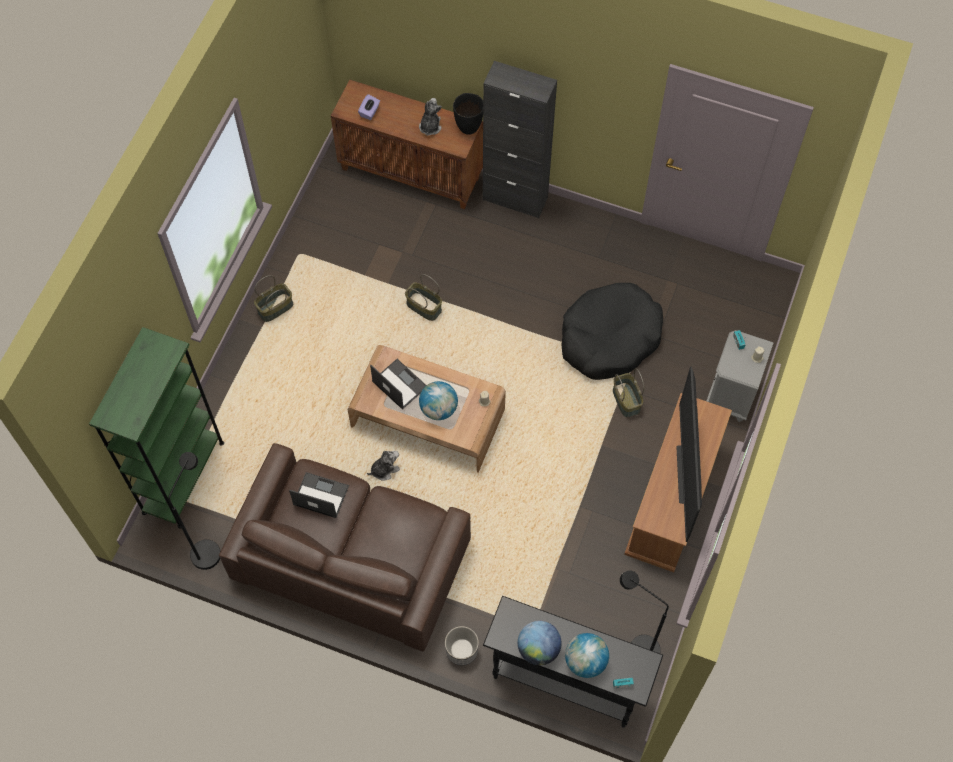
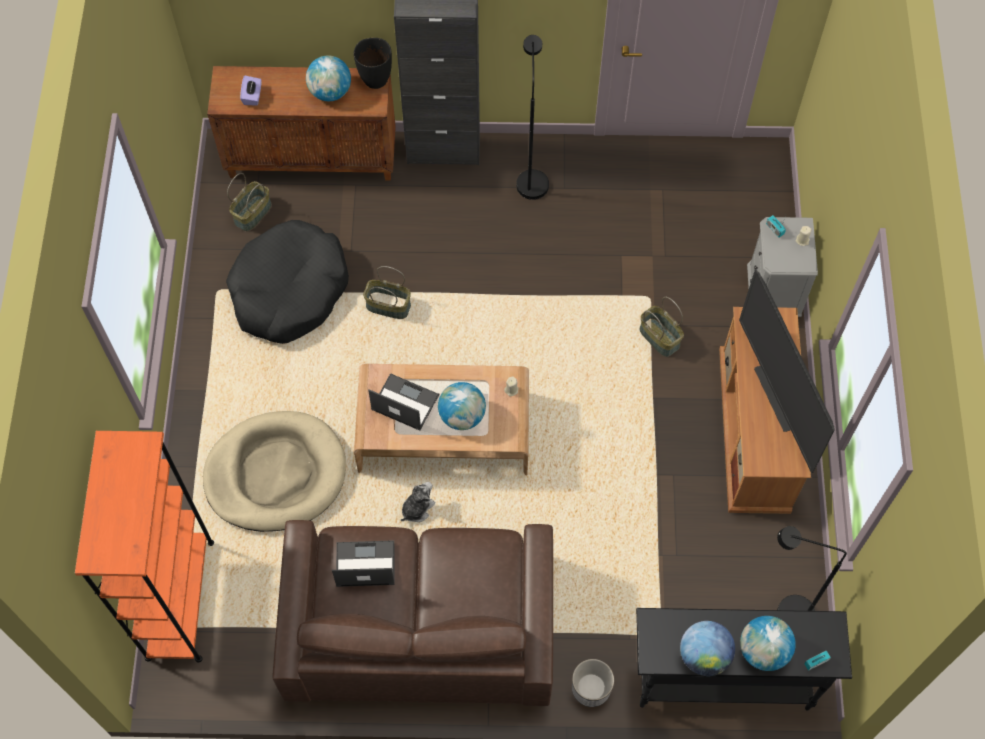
camera: 20 degrees left, 0 degrees up
(183, 477) = (180, 599): green bookcase -> orange bookcase
(208, 547) = (243, 672): black floor lamp -> black floor lamp (531, 177)
(275, 307) = (213, 362): basket -> basket (252, 213)
(289, 408) = (275, 474): none -> beige dog bed
(430, 126) = (330, 92): plush toy -> globe
(609, 338) = (612, 274): black dog bed -> black dog bed (289, 290)

